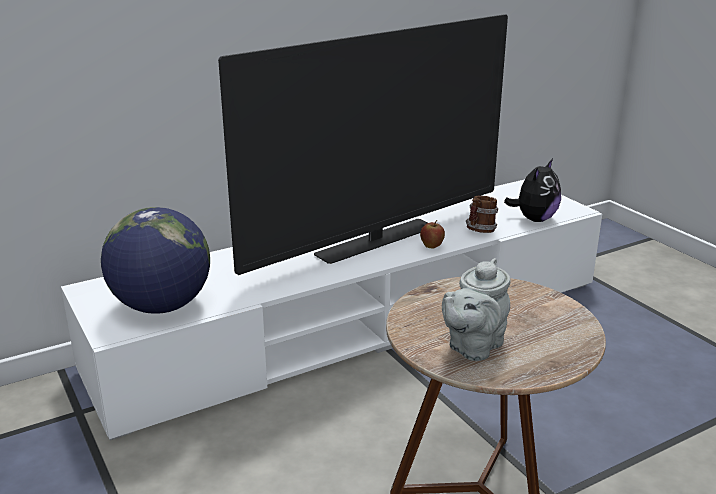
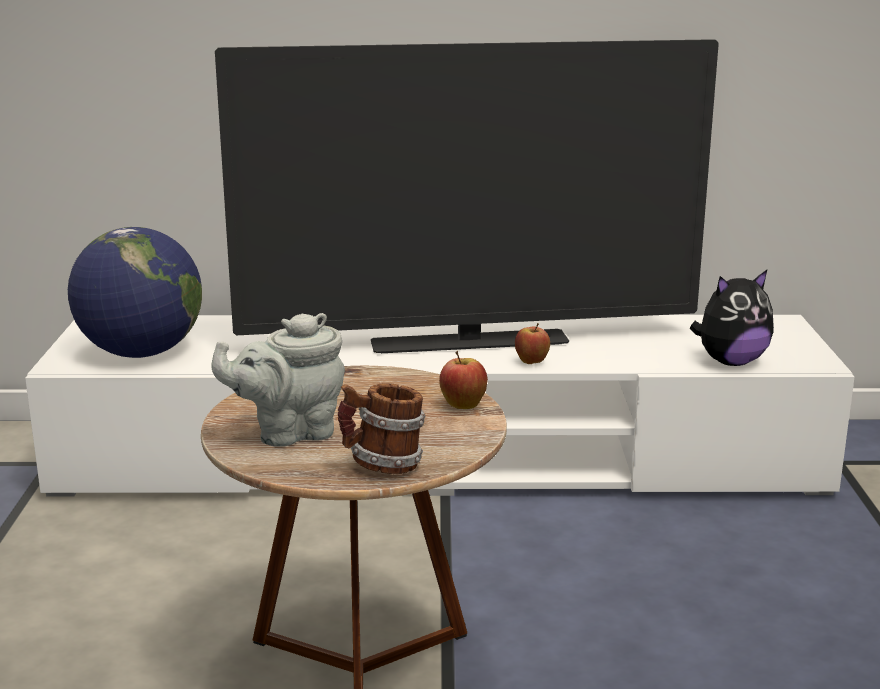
camera: 30 degrees right, 5 degrees down
(480, 231) = (627, 359): mug -> mug (383, 466)
(537, 296) = (463, 407): none -> apple

